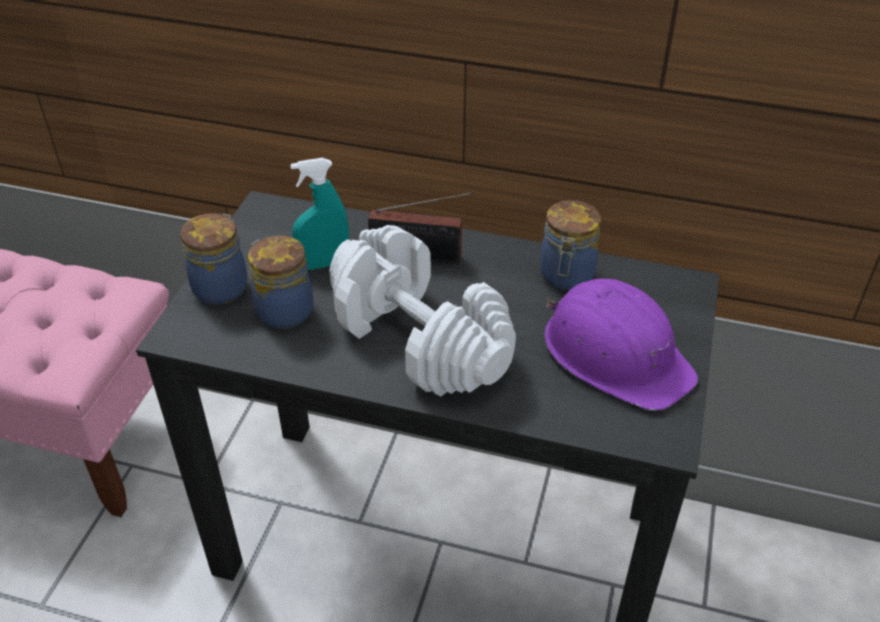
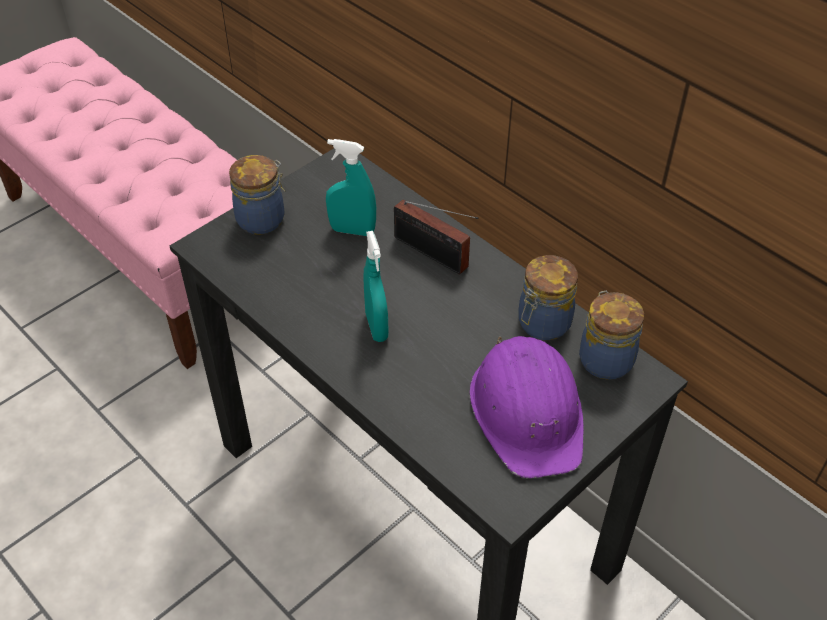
camera: 30 degrees right, 5 degrees up
(283, 310) = (293, 258): jar -> jar (604, 358)
(418, 339) = (376, 326): white dumbbell -> turquoise spray bottle

